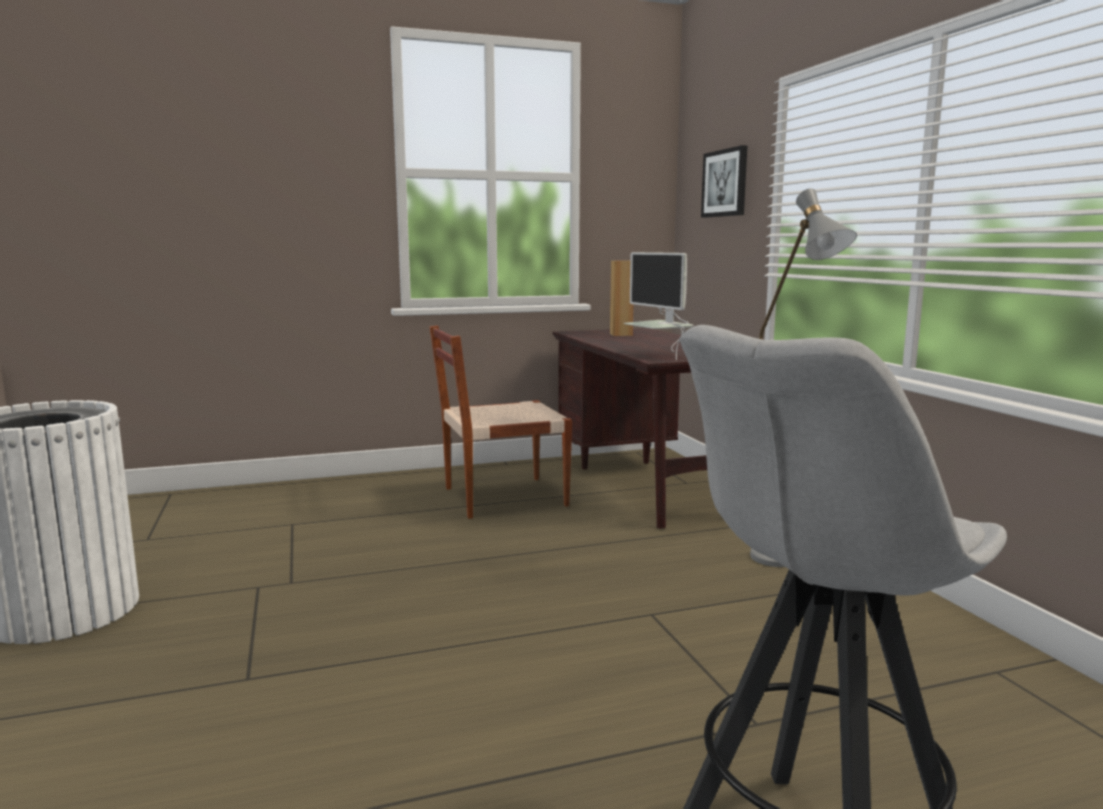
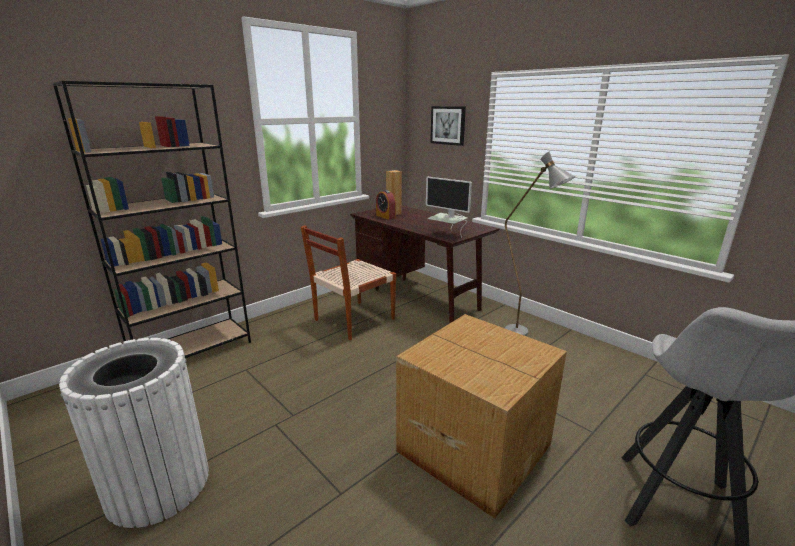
camera: 25 degrees left, 10 degrees up
(254, 494) = (192, 351): none -> beige bookcase
(504, 682) = (473, 446): none -> cardboard box
(600, 336) = (385, 216): none -> alarm clock

